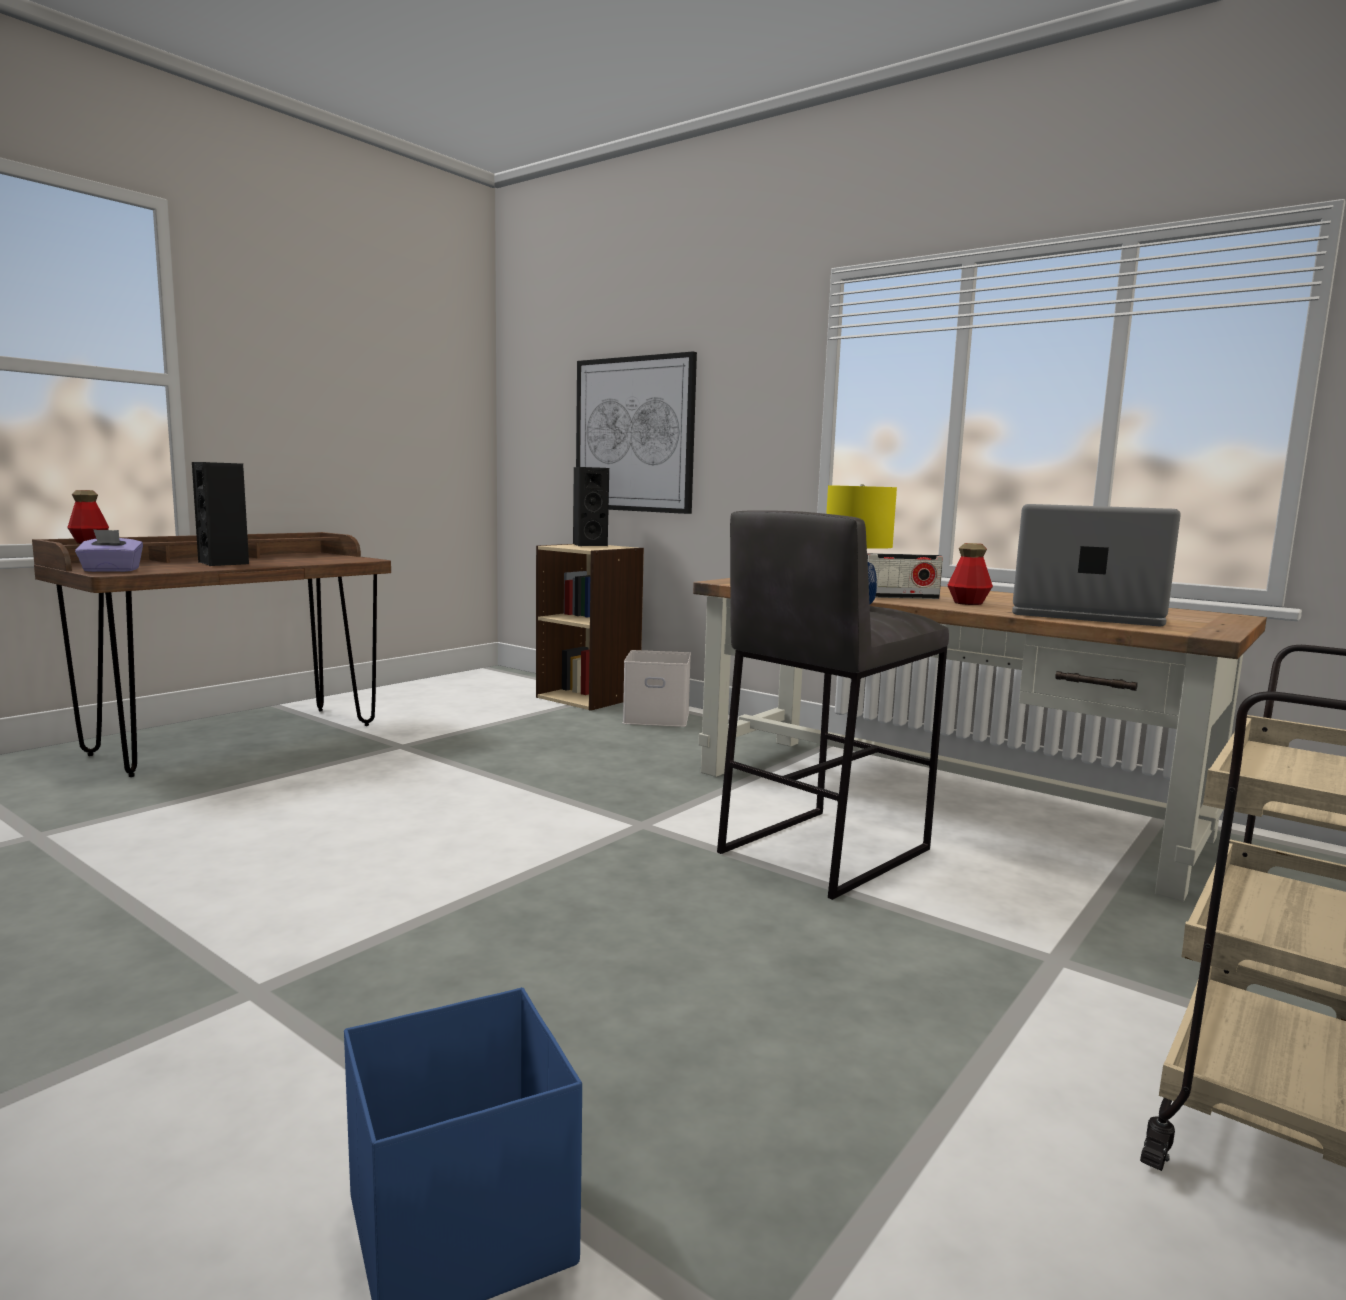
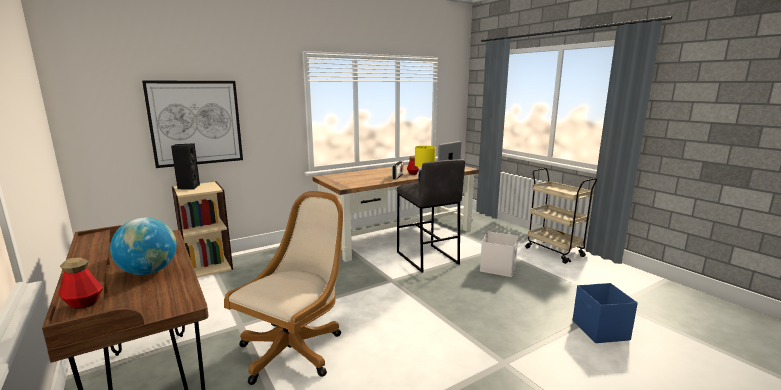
camera: 70 degrees left, 5 degrees up
(111, 570) = (164, 305): purple tissue box -> none
(224, 563) = (149, 272): black speaker -> globe
(338, 786) = (296, 346): none -> office chair
(658, 717) = (263, 257): white storage box -> white storage box (497, 267)

